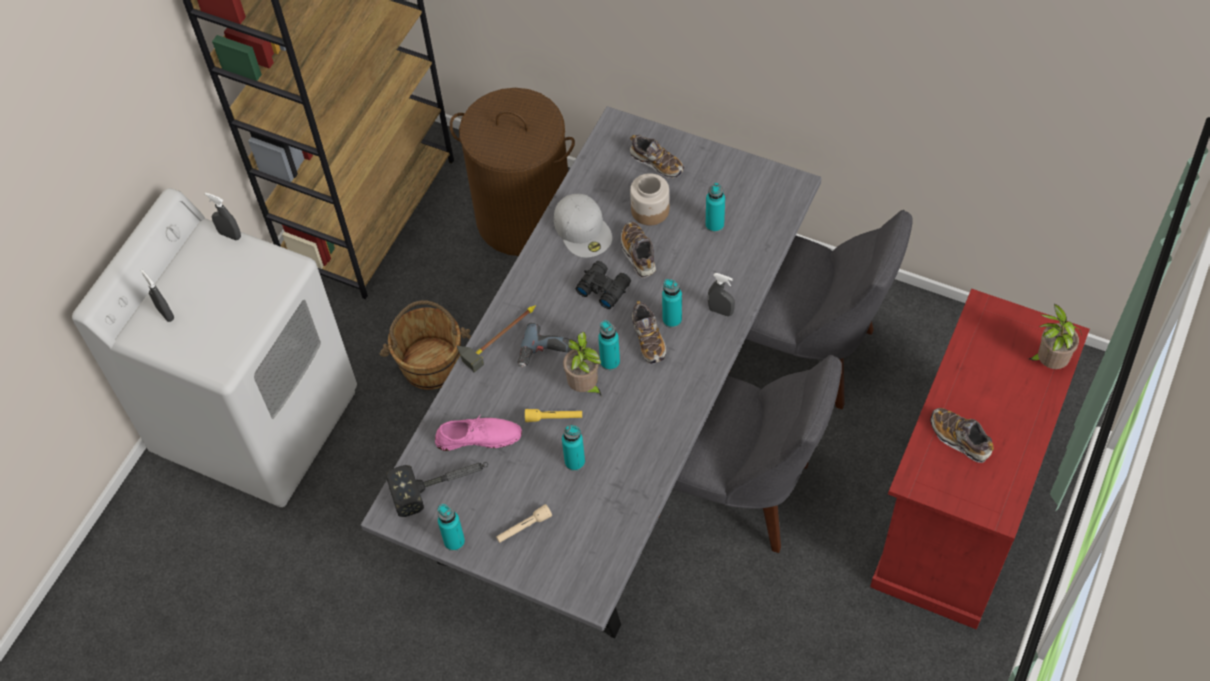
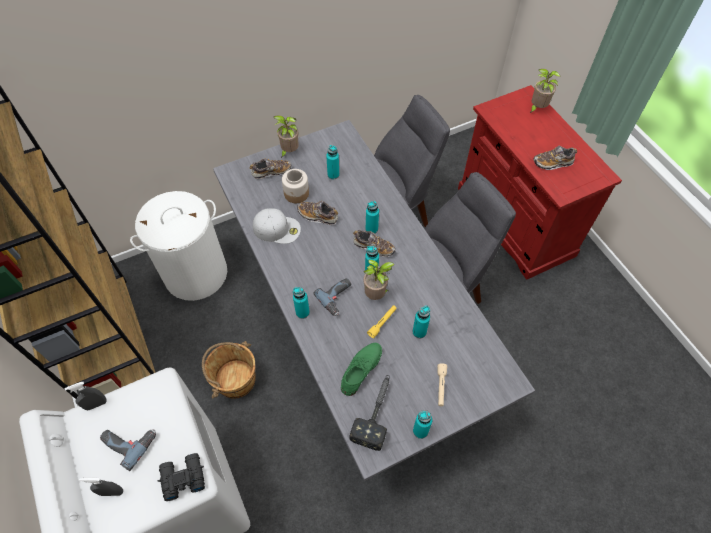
camera: 55 degrees left, 0 degrees up
(218, 288) = (129, 441): none -> power drill
(478, 436) = (361, 369): pink shoe -> green shoe
(498, 334) = (302, 312): hammer -> turquoise bottle
(524, 218) = (196, 274): brown laundry basket -> white laundry basket
(603, 287) = (322, 244): black binoculars -> black binoculars (182, 477)
(704, 156) = (289, 151): none -> potted plant
(720, 311) = (386, 206): grey spray bottle -> none

